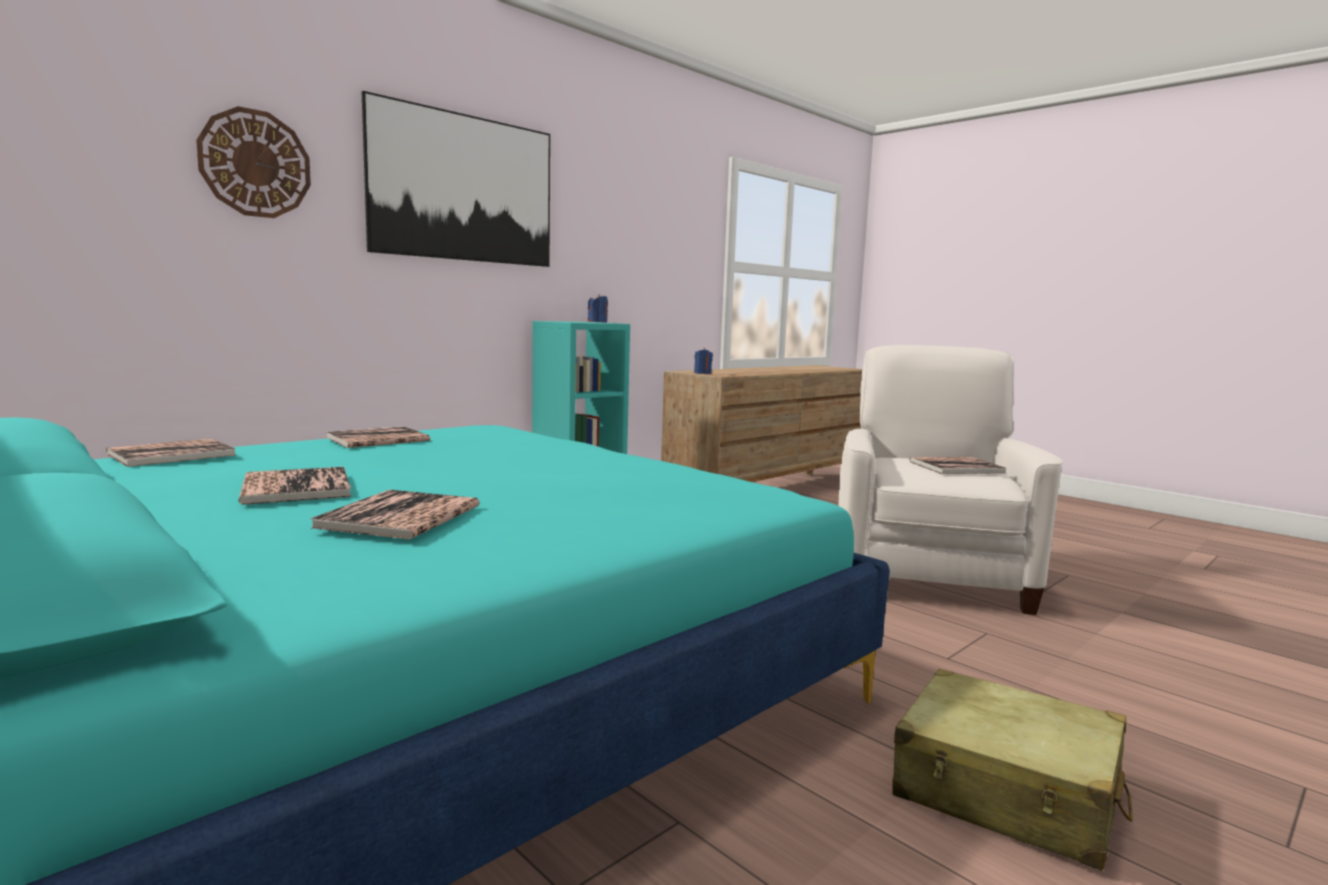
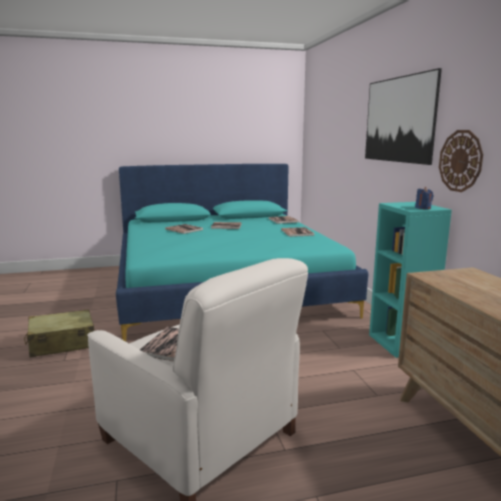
camera: 120 degrees right, 5 degrees up
(255, 163) = (347, 125): wall clock -> wall clock (460, 161)
(702, 373) = (449, 274): blue candle -> none

